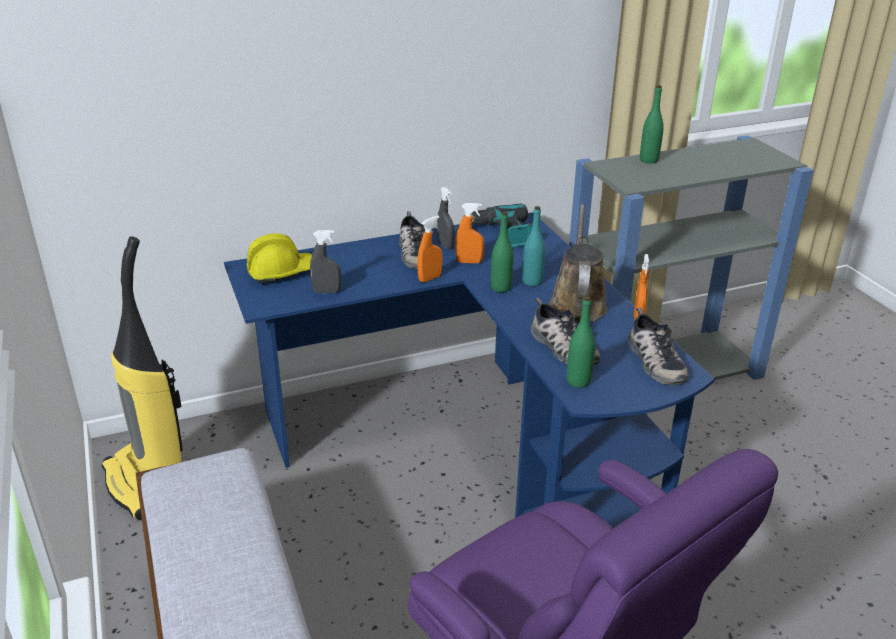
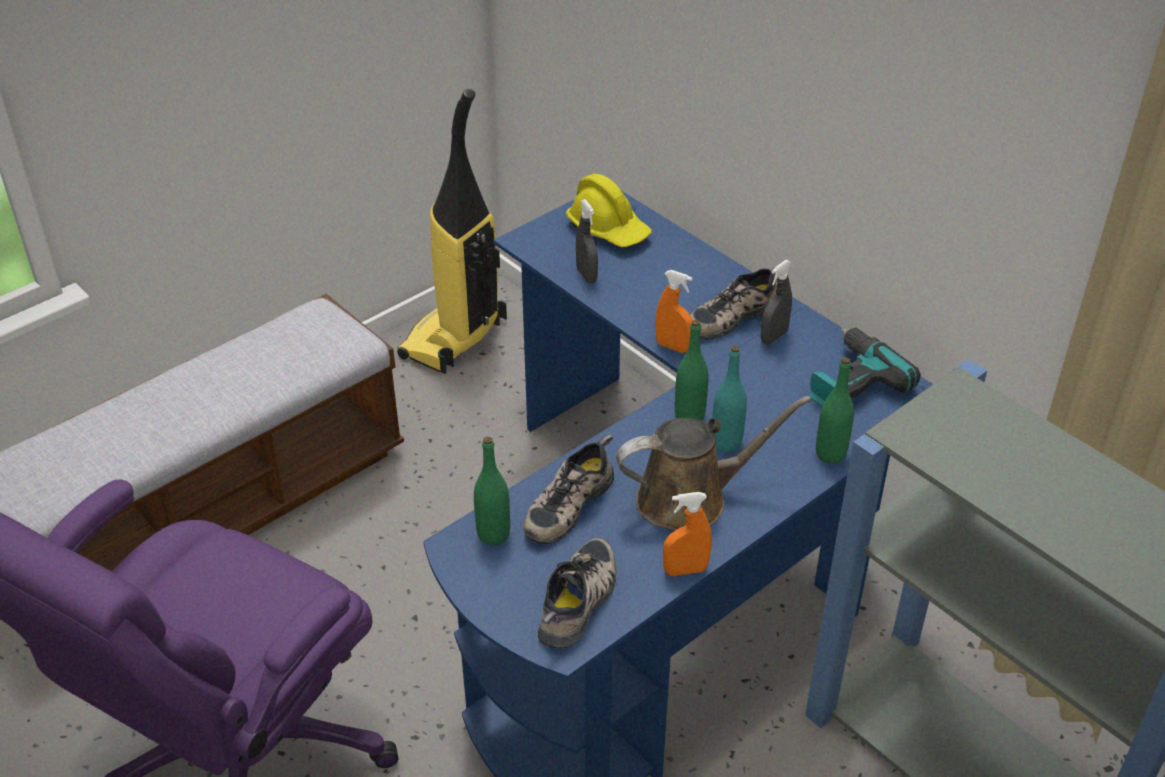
camera: 70 degrees right, 10 degrees up
(469, 262) = (742, 370): orange spray bottle -> none
(648, 160) = (1032, 438): green bottle -> green bottle (830, 454)
(653, 360) = (580, 602): shoe -> shoe turned 150 degrees clockwise

